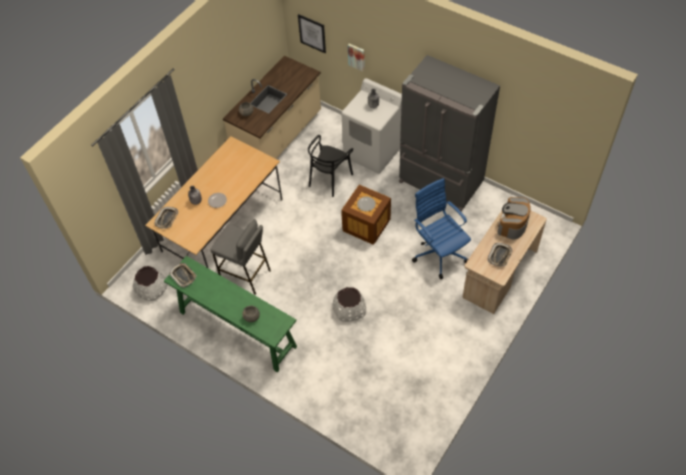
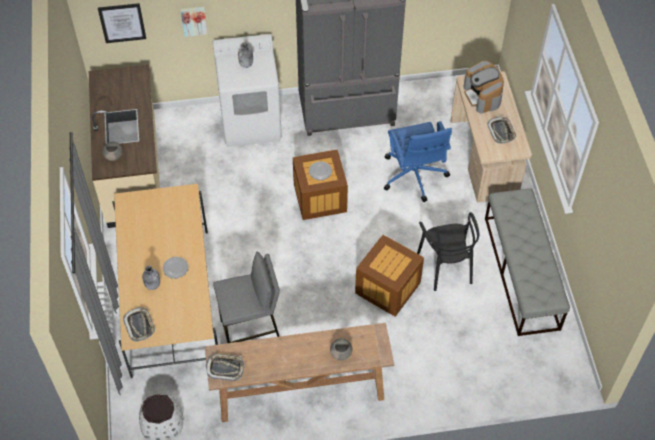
camera: 45 degrees left, 0 degrees up
(237, 329) = (299, 391): green console table -> brown console table
(329, 179) = (235, 178): black chair -> black chair (446, 266)
(349, 308) = (387, 288): white planter -> crate
(439, 252) = (414, 176): blue office chair -> blue office chair turned 120 degrees counterclockwise
(444, 363) = (521, 273): none -> grey bench

